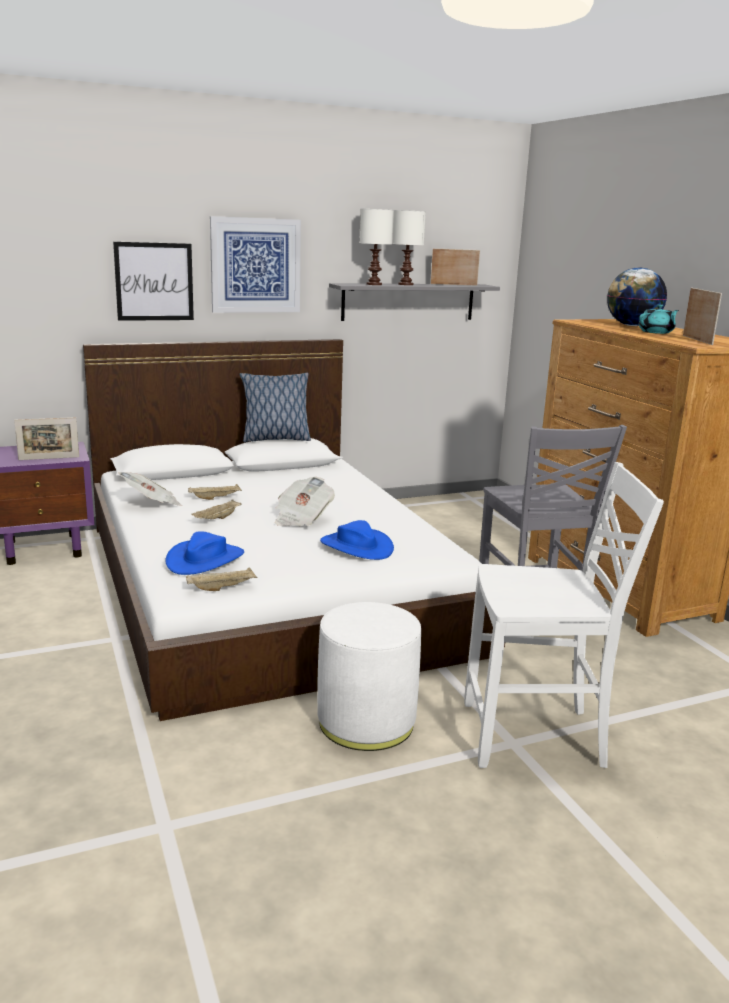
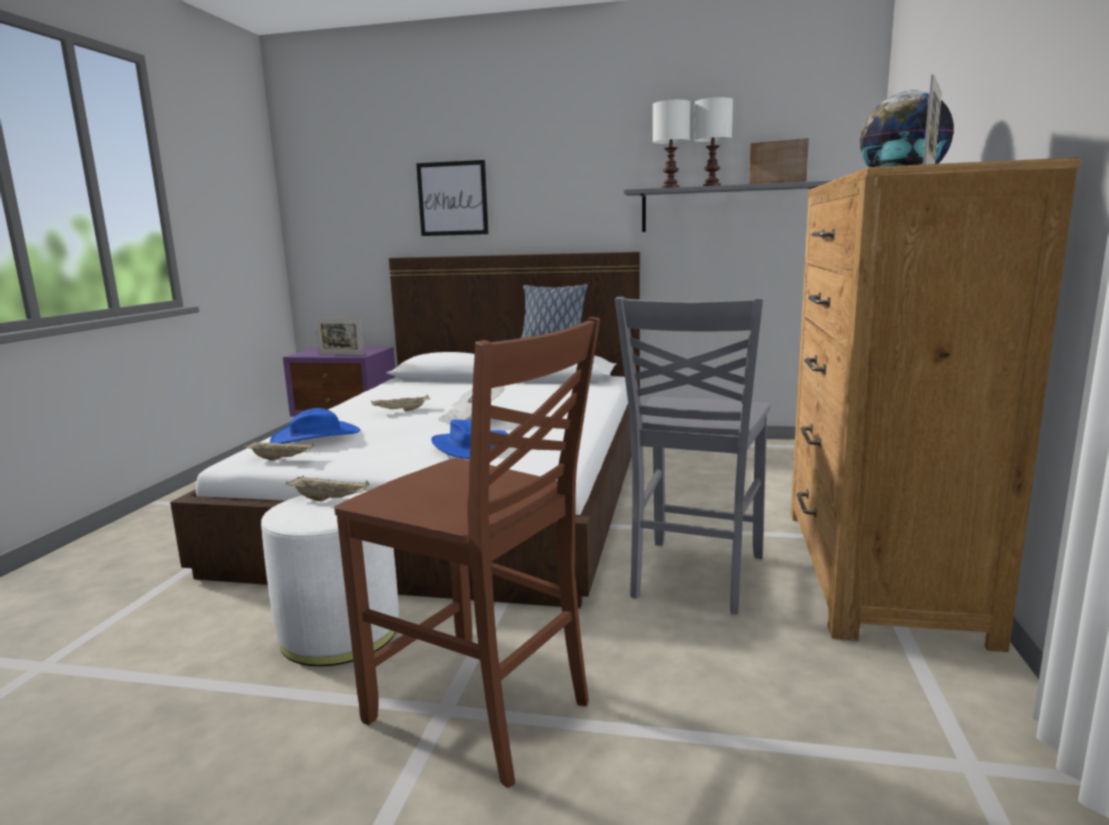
camera: 35 degrees right, 5 degrees down
(152, 504) = (379, 396): newspaper -> none
(215, 498) = (438, 397): beige tray -> beige tray (330, 499)
(255, 265) = (548, 177): picture -> none
(536, 736) = (482, 712): white chair -> brown chair

